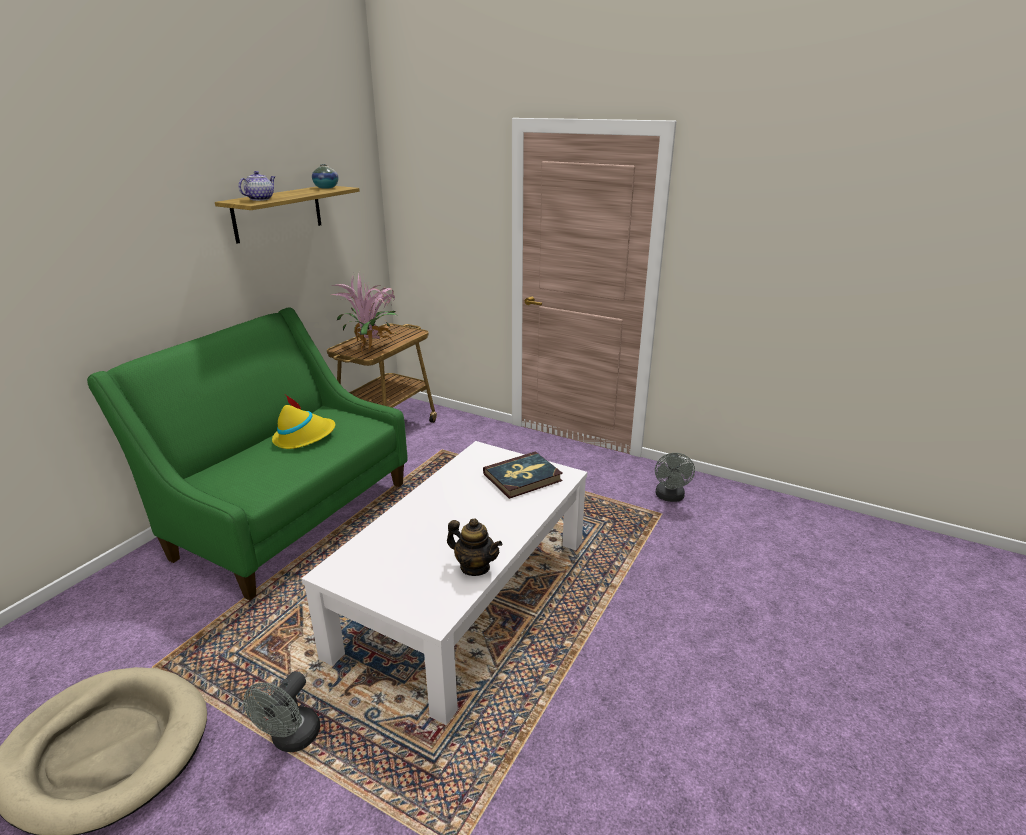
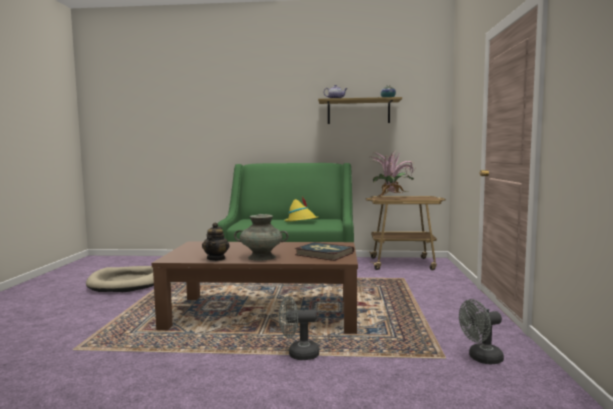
camera: 65 degrees right, 20 degrees down
(291, 739) = (139, 305): grey fan -> grey fan (298, 354)
(465, 594) = (264, 314): white coffee table -> brown coffee table
(500, 526) = (261, 257): none -> turquoise vase

